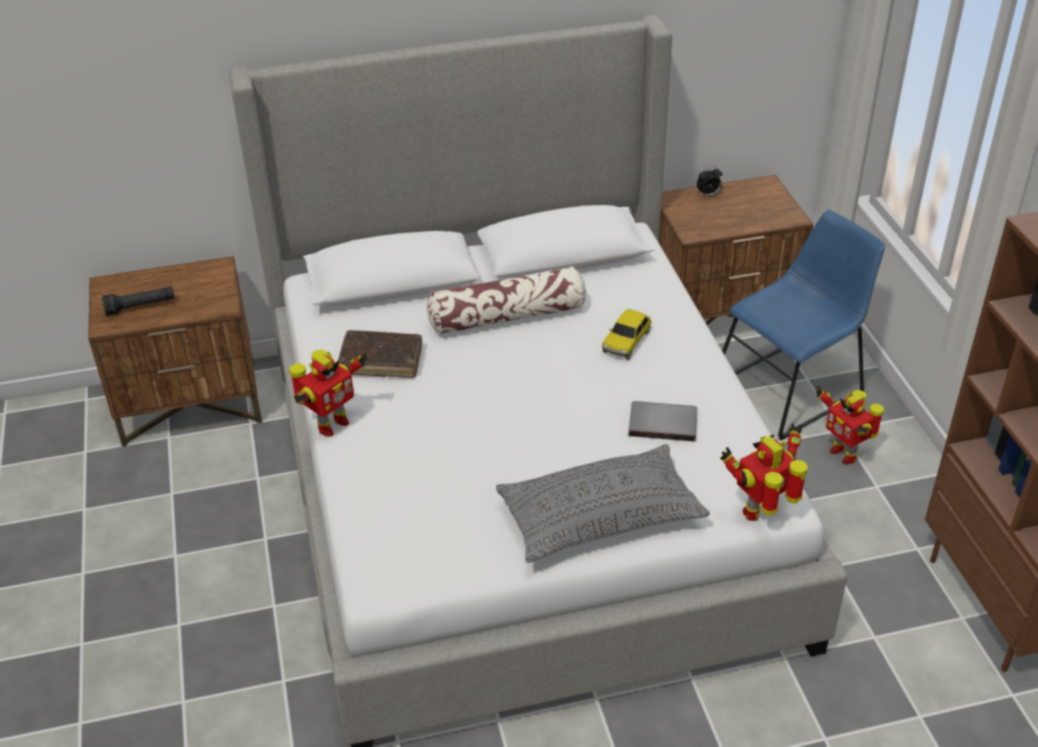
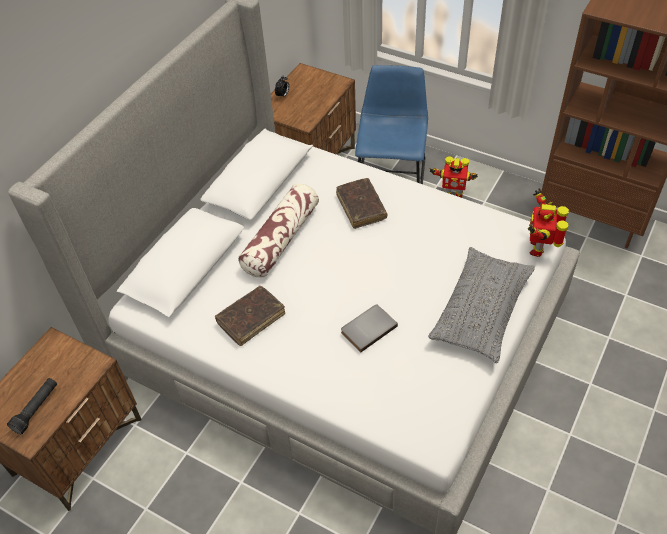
camera: 45 degrees left, 10 degrees up
(330, 425) = (279, 379): toy robot -> none
(626, 341) = (361, 207): toy car -> brown book
(663, 422) = (437, 237): grey book -> grey book (367, 328)

